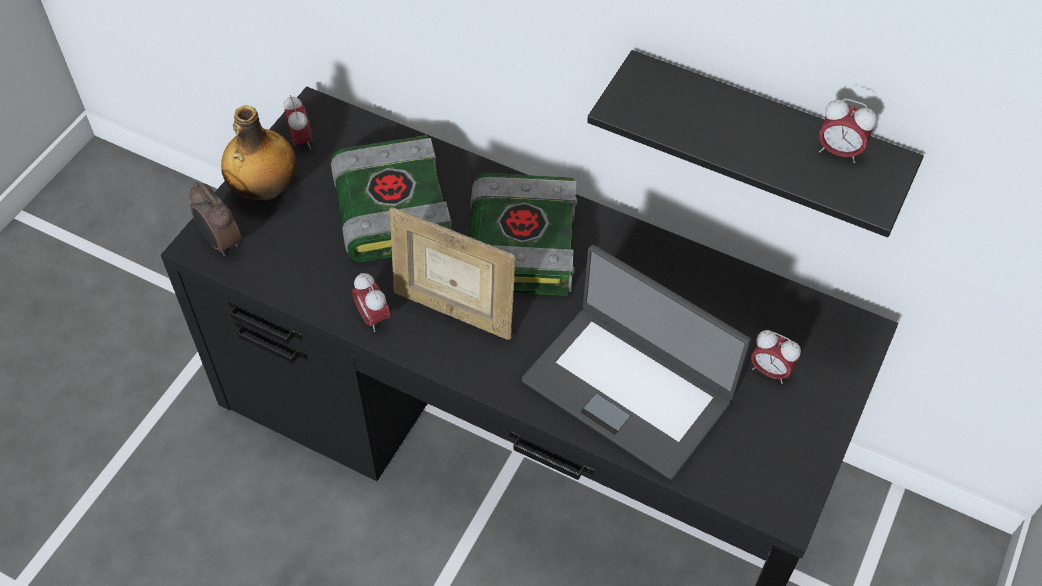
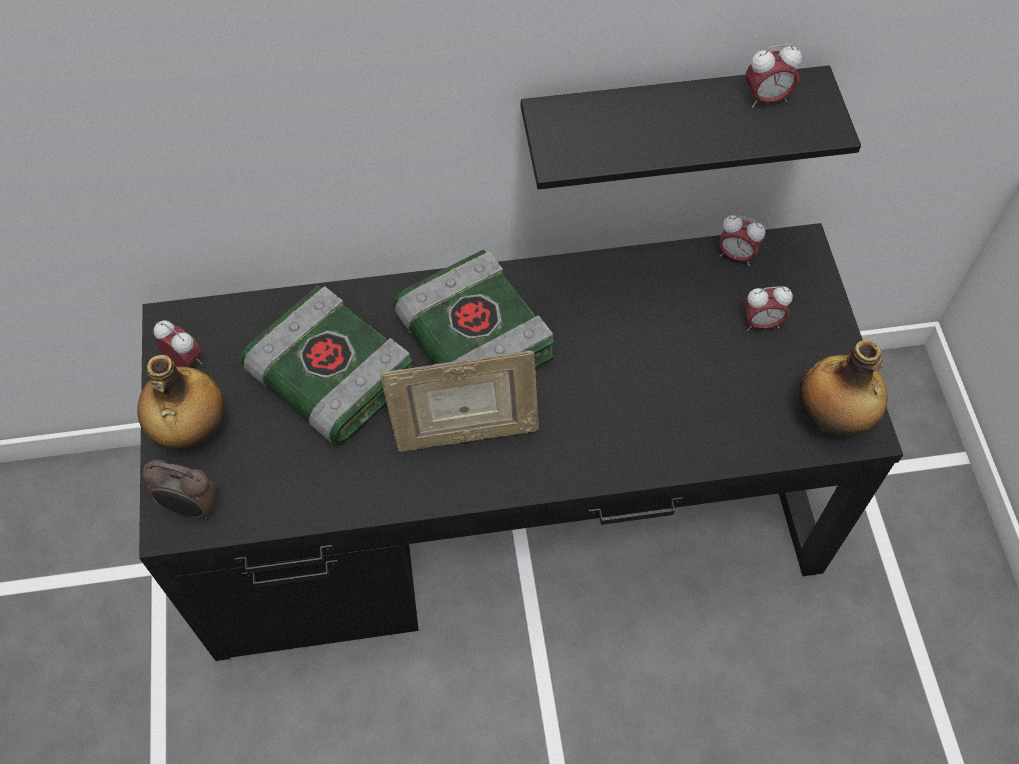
camera: 35 degrees left, 5 degrees up
(373, 317) = (399, 487): alarm clock -> alarm clock (736, 256)
(628, 389) = (667, 410): laptop -> none
(764, 482) = (831, 419): none -> bottle

